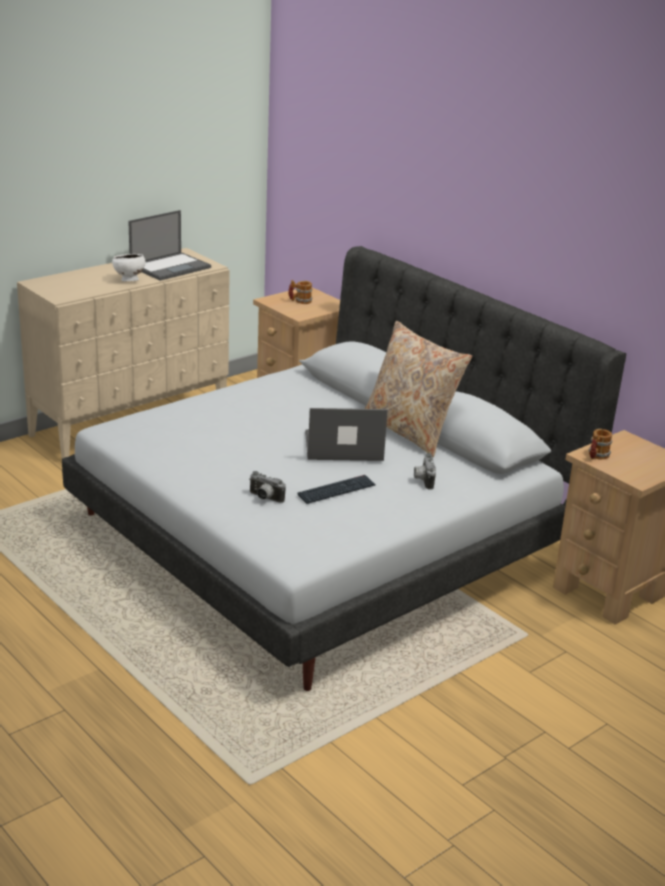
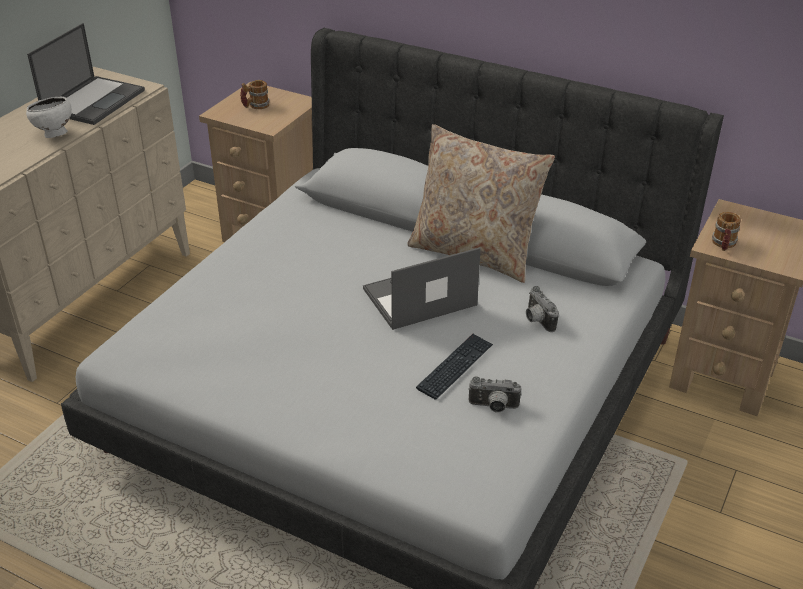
camera: 20 degrees left, 10 degrees up
(264, 498) = (381, 407): camera -> camera (493, 407)

